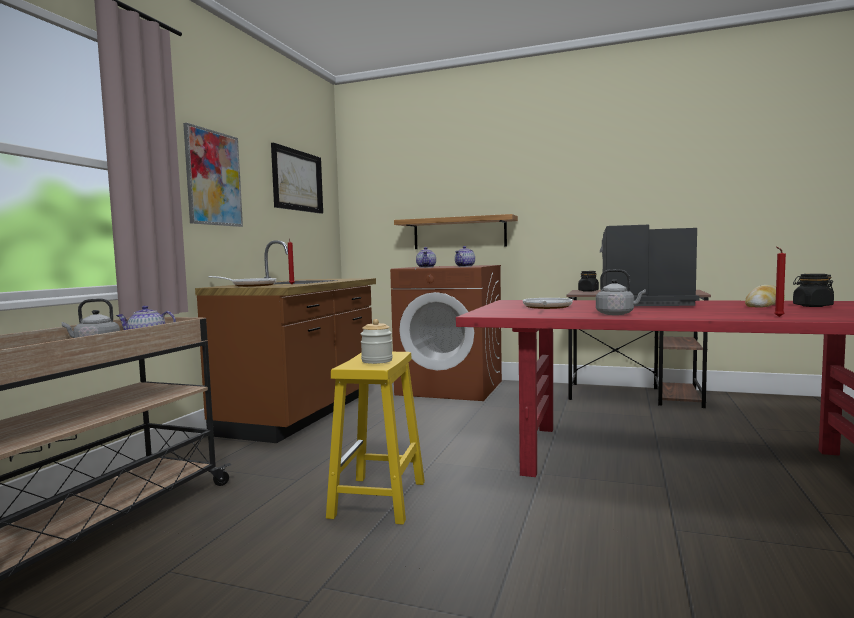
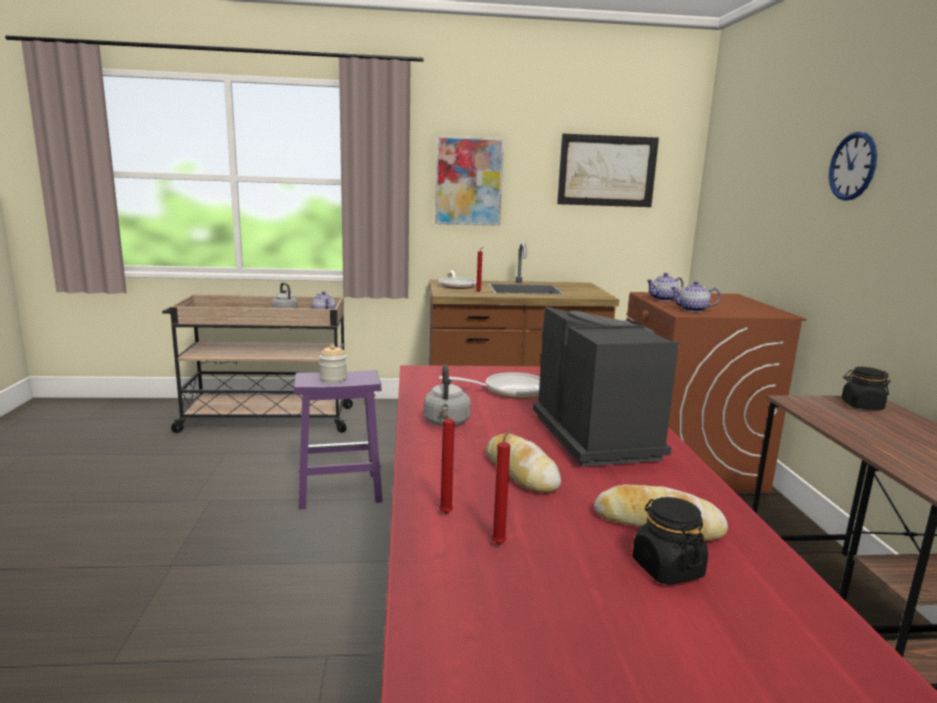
camera: 65 degrees right, 10 degrees up
(378, 500) = (338, 490): yellow stool -> purple stool
(459, 233) = (780, 256): shelf -> none
(513, 172) = (853, 166): none -> wall clock
(706, 310) = (520, 472): none -> bread
(809, 314) = (500, 543): none -> red candle

